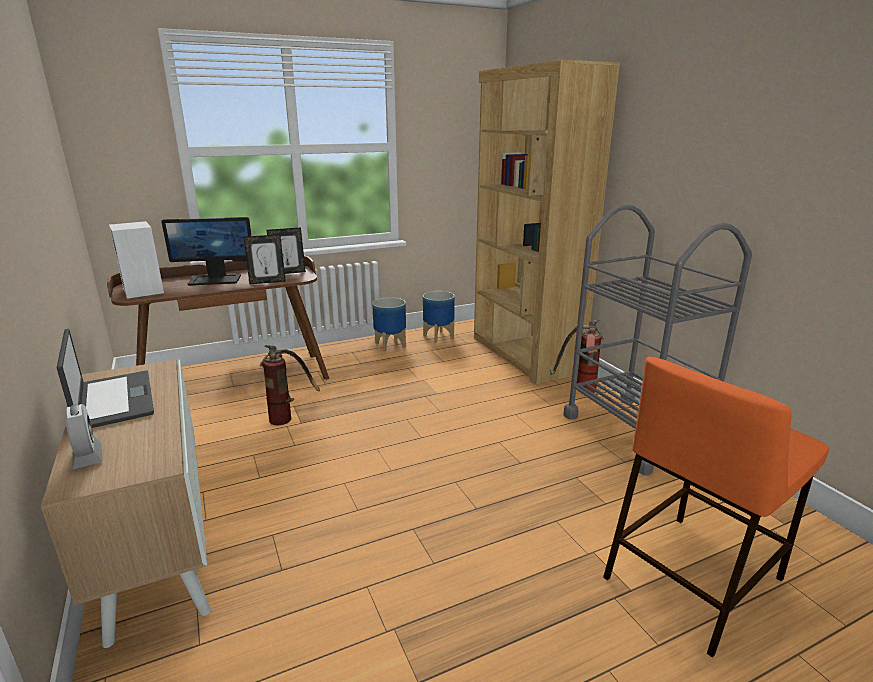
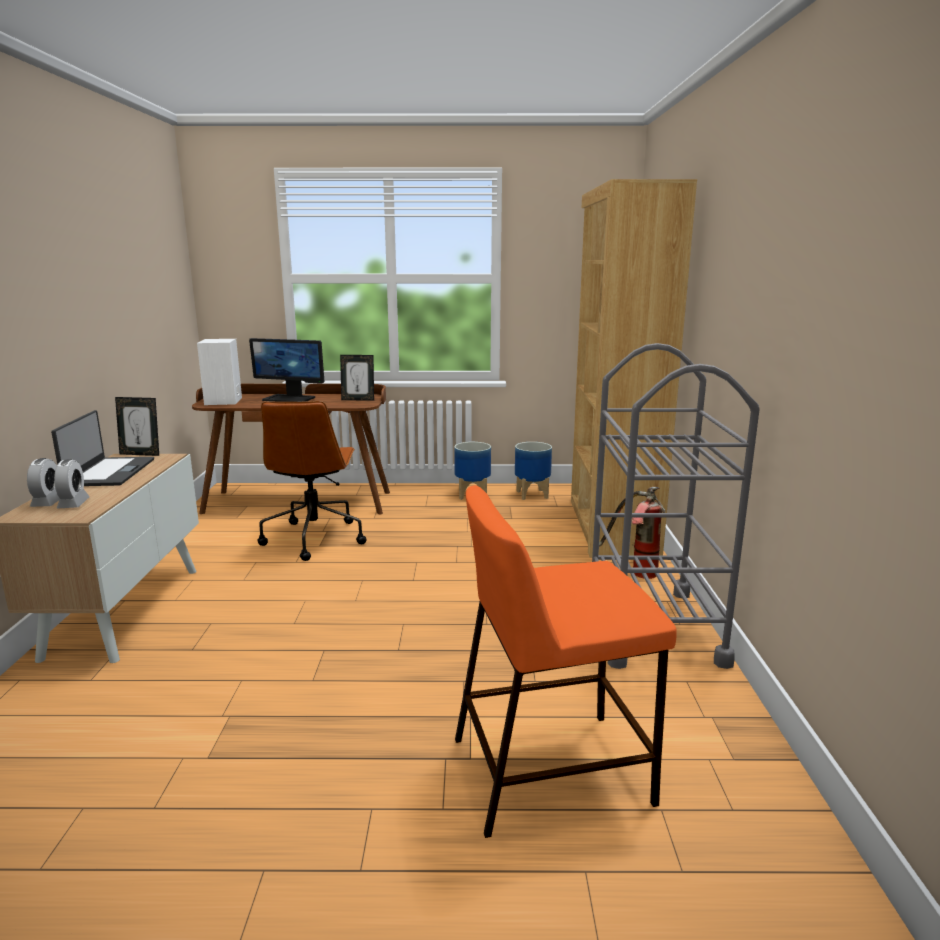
camera: 25 degrees right, 5 degrees down
(126, 451) = (73, 503): none -> alarm clock
(267, 282) = (328, 405): picture frame -> picture frame (141, 454)
(288, 416) = (314, 538): fire extinguisher -> brown office chair

